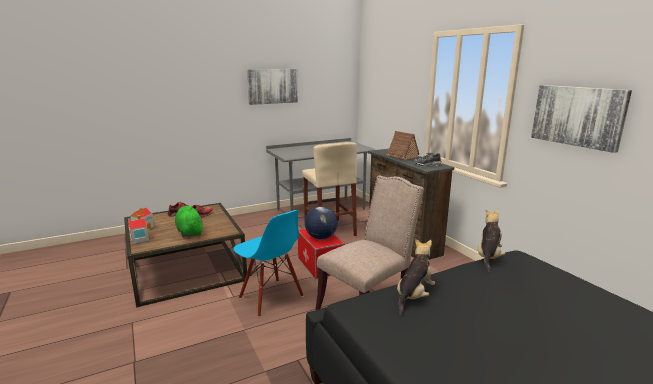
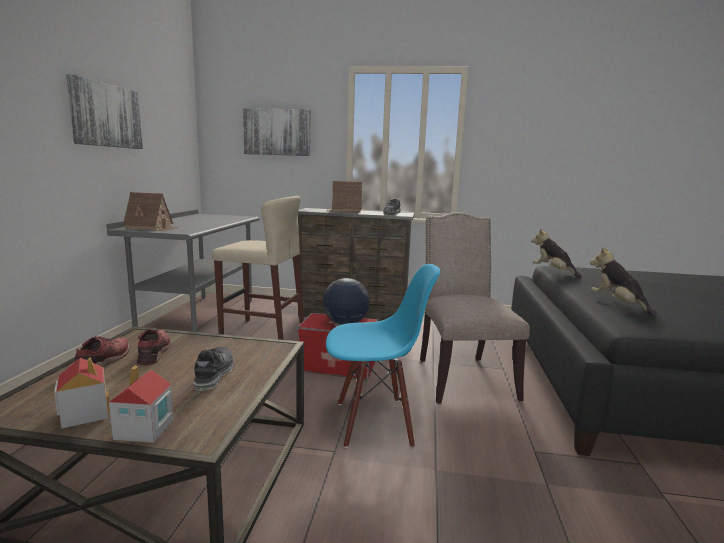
camera: 55 degrees left, 5 degrees down
(189, 232) = (214, 374): green plush toy -> shoe
(285, 151) = (151, 228): none -> toy house
(577, 116) = (529, 148): picture -> picture (277, 132)

